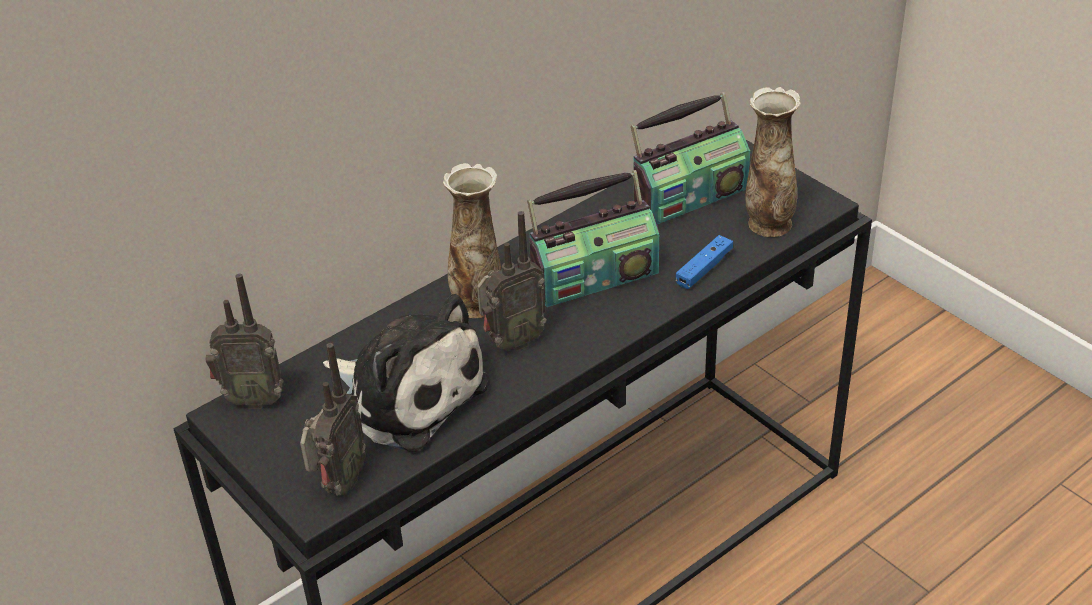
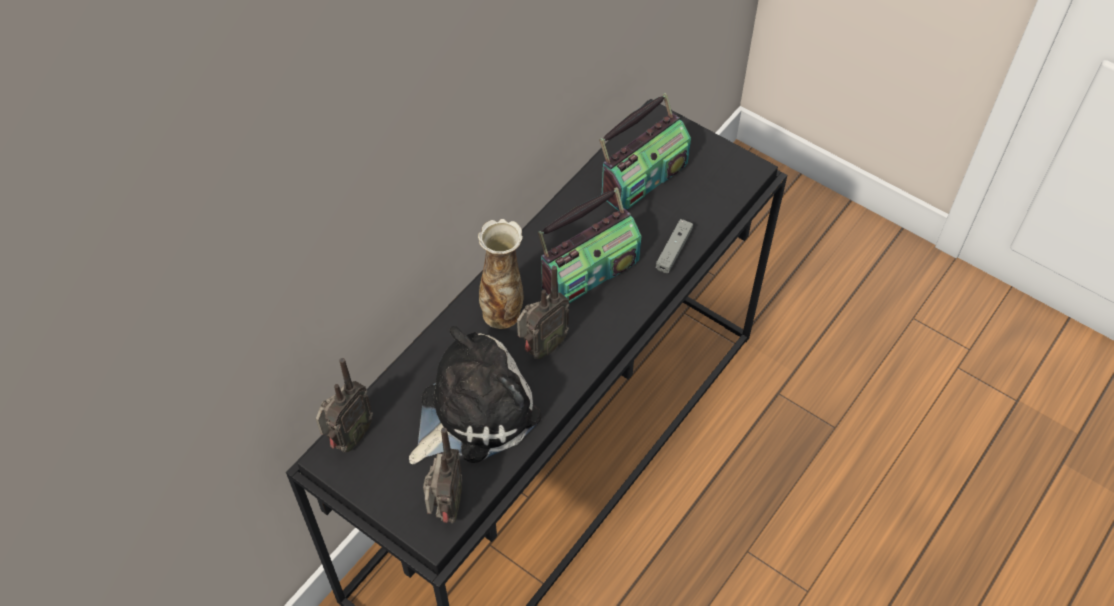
camera: 15 degrees left, 15 degrees up
(253, 399) = (348, 438): radio -> radio turned 45 degrees counterclockwise
(407, 393) = (472, 412): plush toy -> plush toy turned 60 degrees counterclockwise
(704, 269) = (673, 250): blue game controller -> grey game controller
(768, 224) = (712, 197): vase -> none

